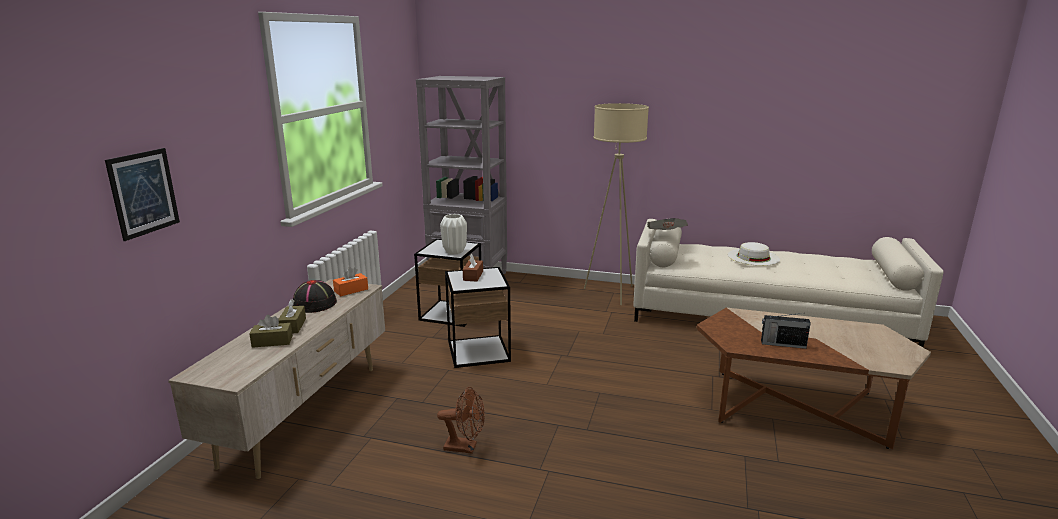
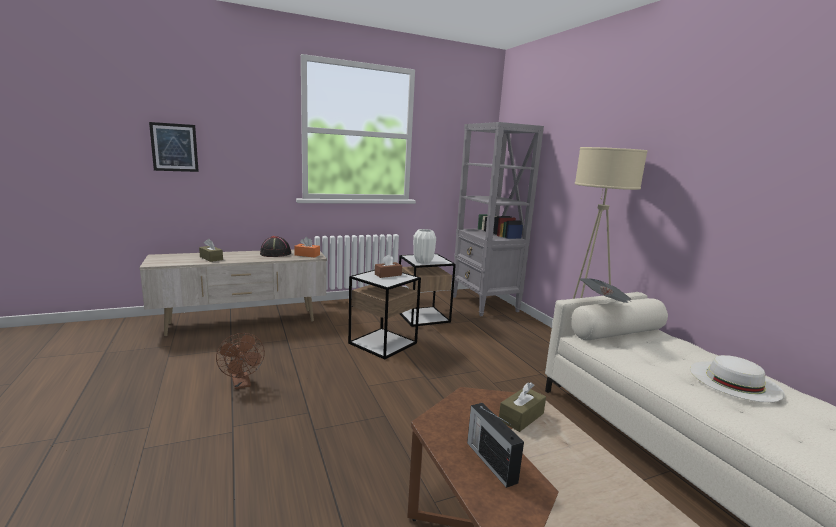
camera: 50 degrees right, 5 degrees down
(293, 326) = (237, 257): brown tissue box -> brown tissue box (521, 417)

